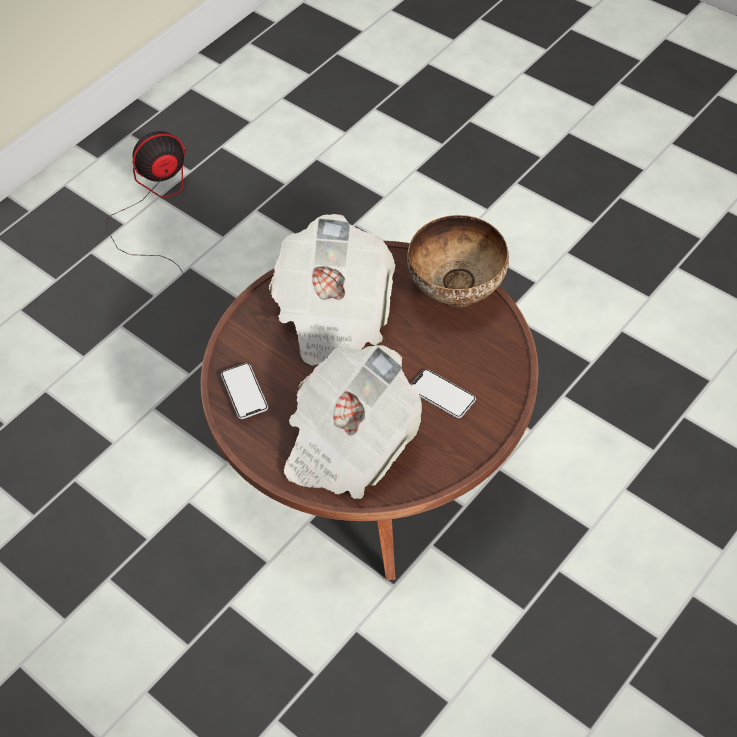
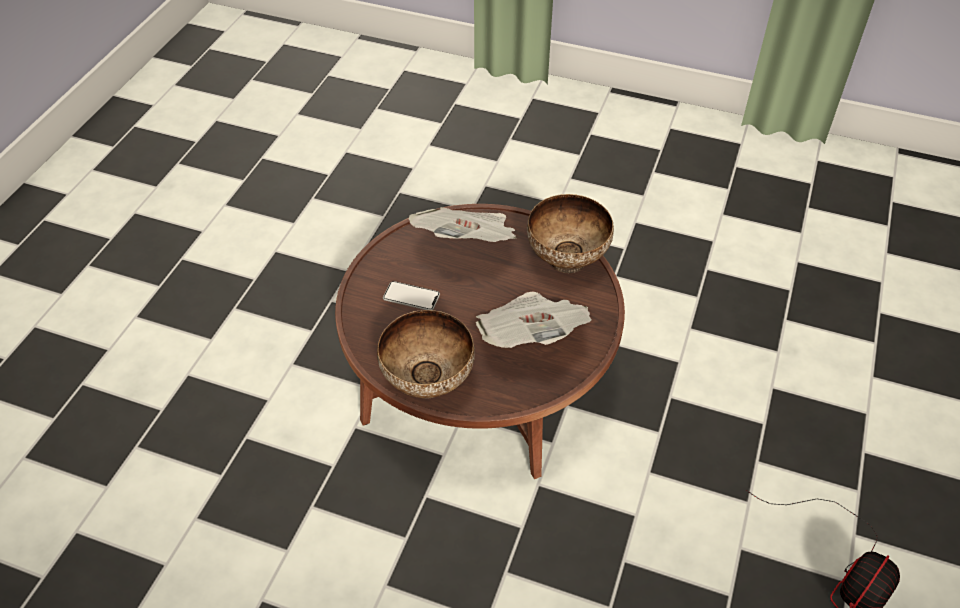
camera: 155 degrees right, 5 degrees down
(244, 392) = (566, 259): phone -> bowl

